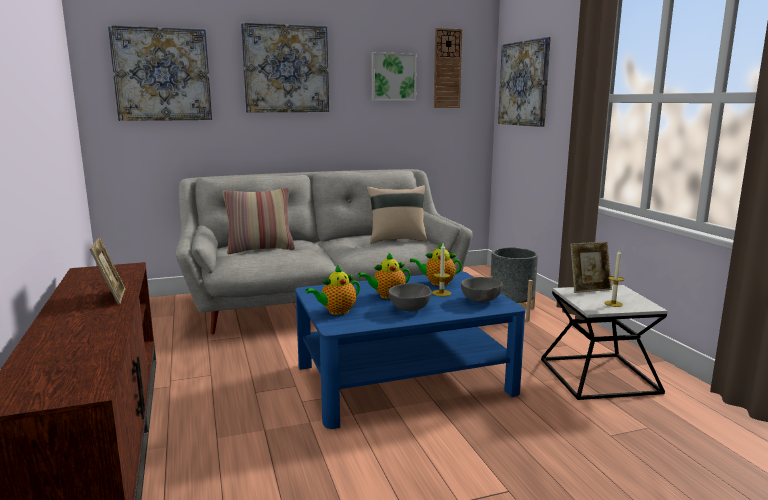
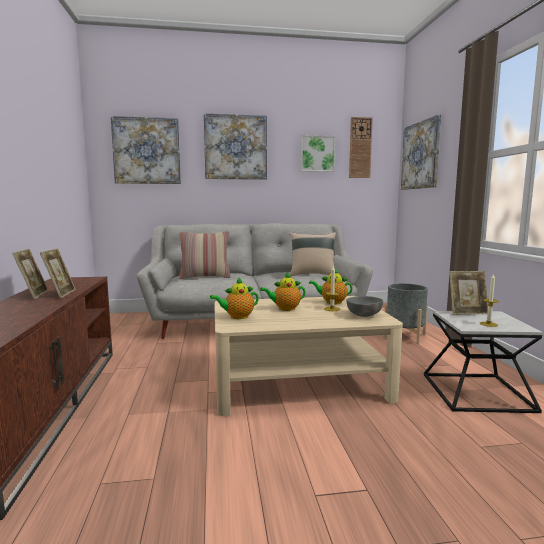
camera: 10 degrees right, 5 degrees down
(76, 301) = (33, 295): none -> picture frame
(404, 378) = (298, 381): blue coffee table -> beige coffee table
(411, 309) = (300, 318): grey bowl -> none

